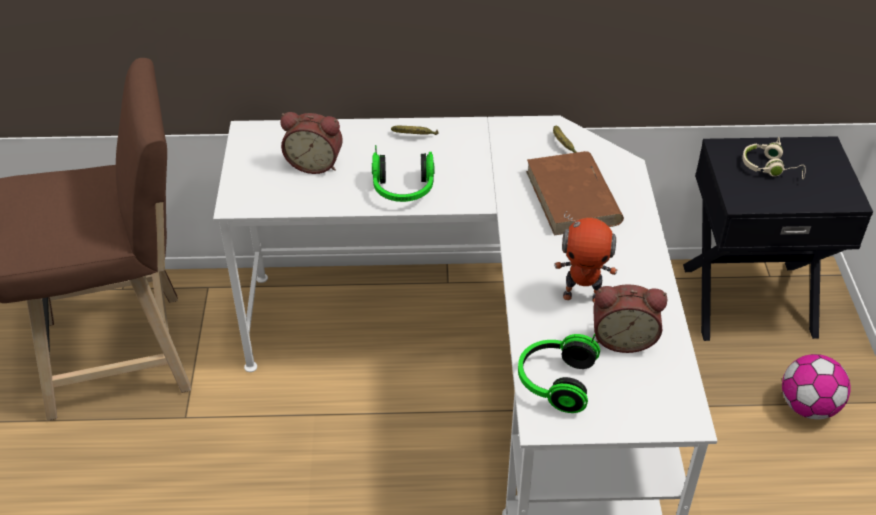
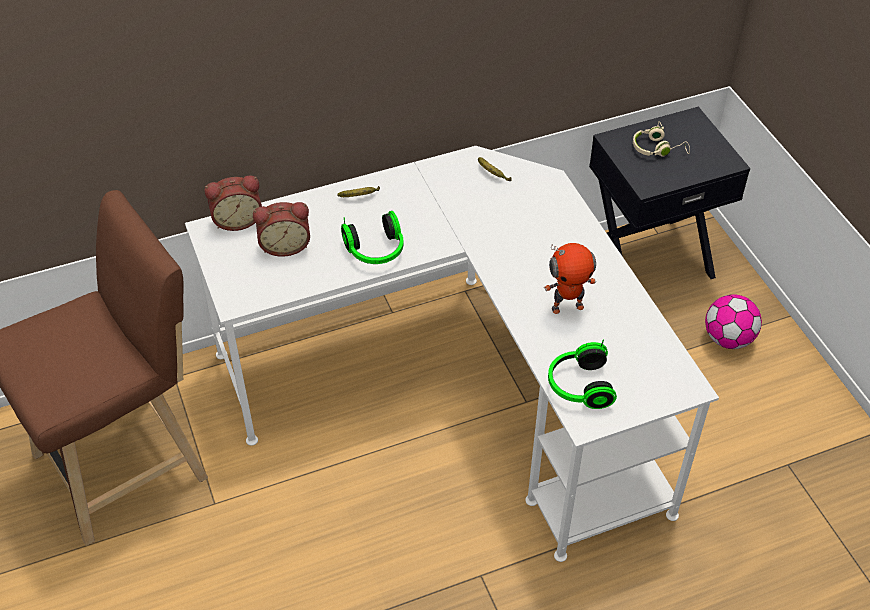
camera: 20 degrees left, 5 degrees up
(573, 198) = (521, 221): brown book -> none
(623, 338) = (614, 334): alarm clock -> alarm clock (237, 220)

